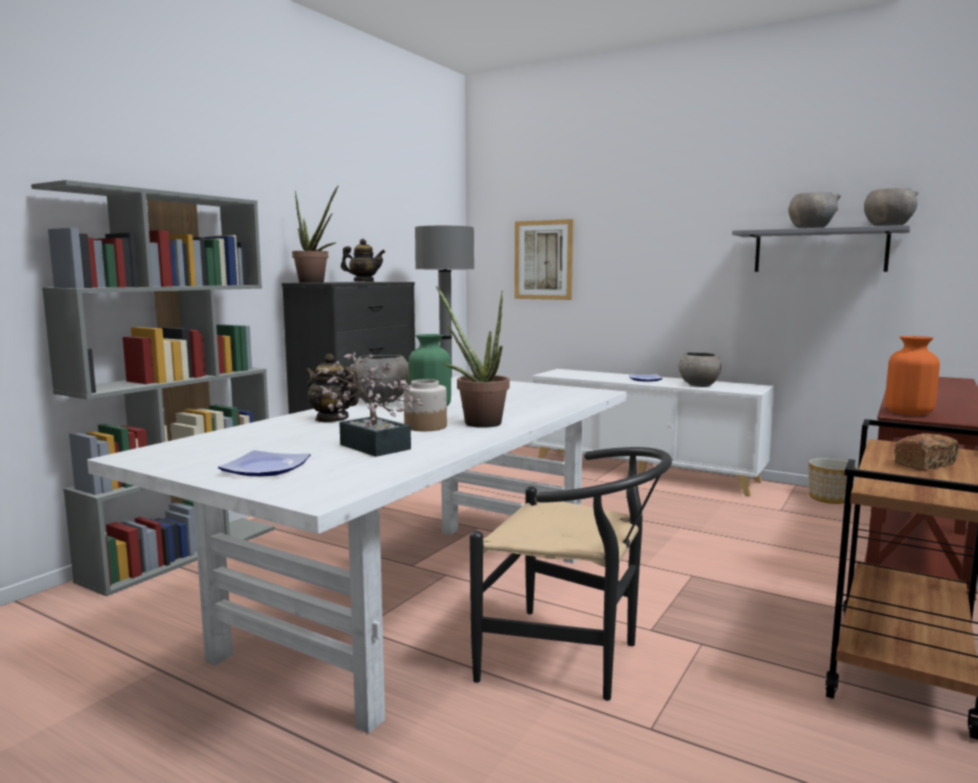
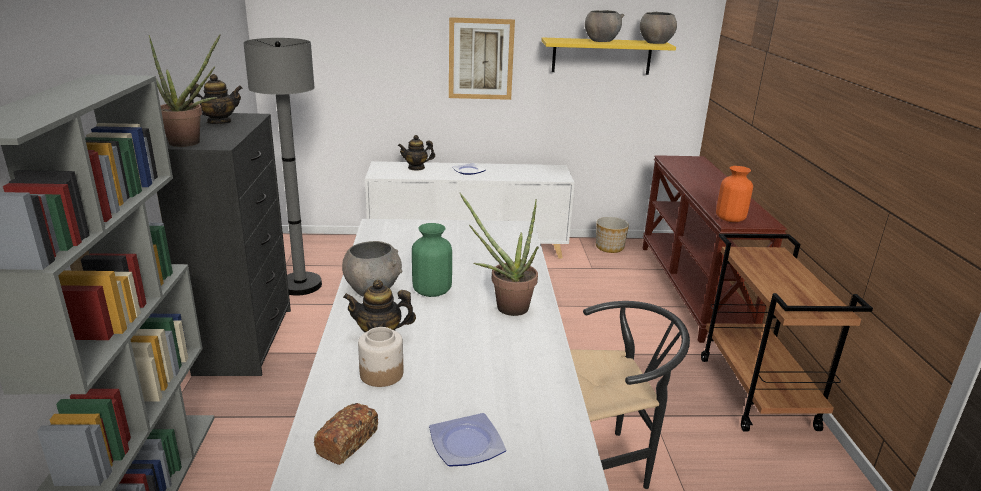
camera: 35 degrees left, 15 degrees up
(370, 445) = (485, 373): potted plant -> none
(425, 427) = (479, 327): jar -> jar (381, 374)
(543, 260) = (347, 54): picture -> picture (481, 59)
(594, 374) = (416, 168): none -> teapot
(698, 385) = (517, 174): grey bowl -> none
(819, 251) = (601, 56): grey shelf -> yellow shelf
(924, 464) = (779, 273): bread -> bread (347, 442)

